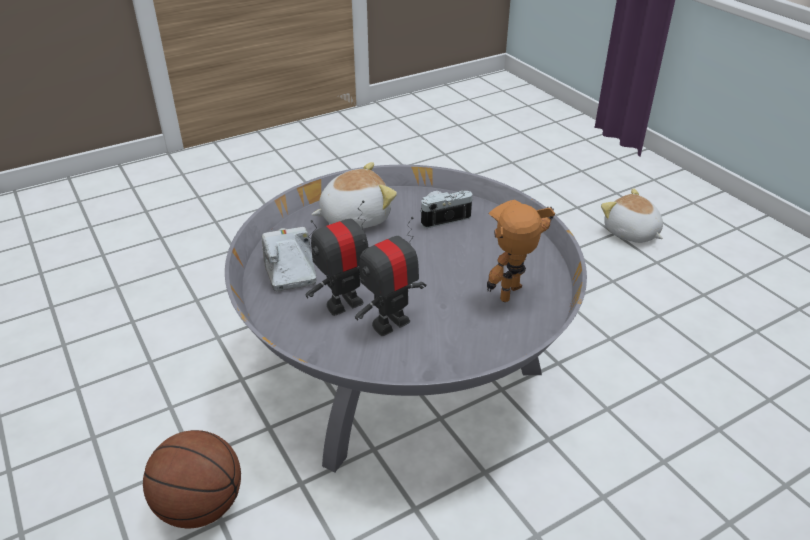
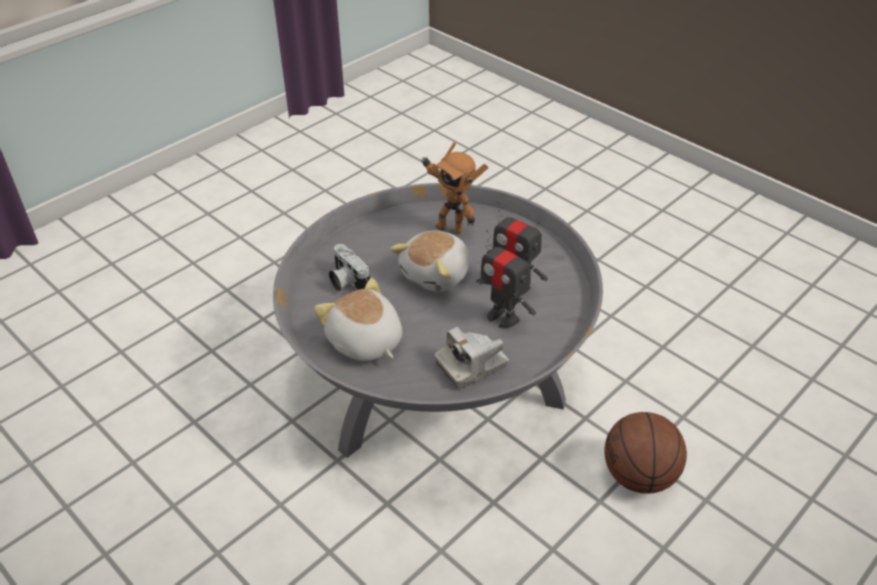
camera: 105 degrees left, 5 degrees up
(631, 233) = (192, 252): plush toy -> plush toy (437, 275)

